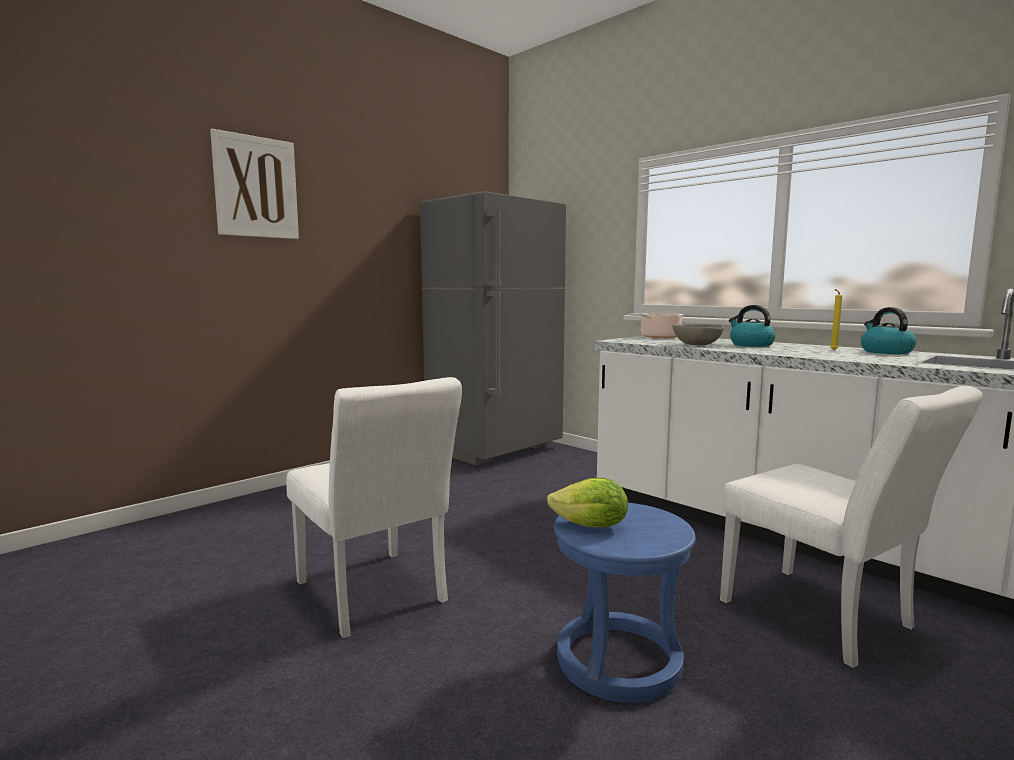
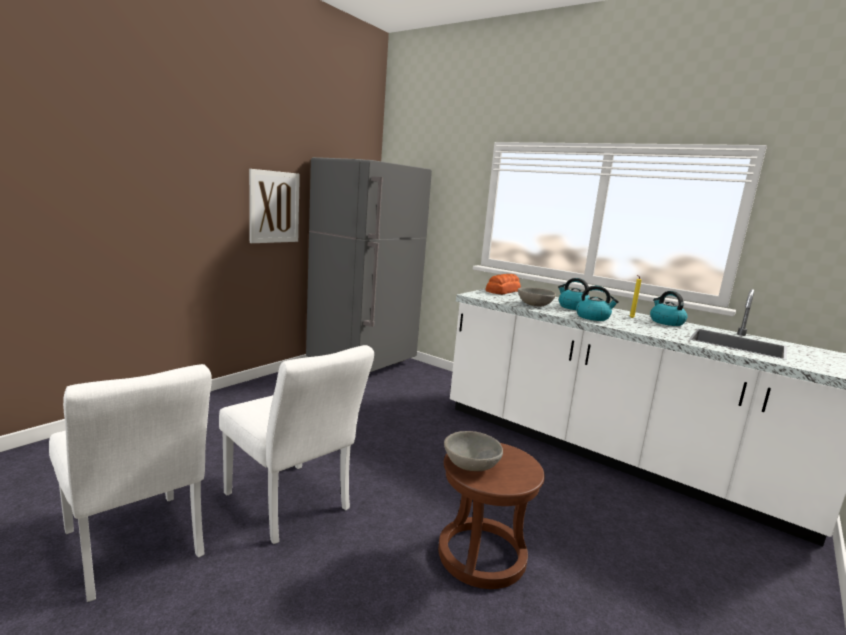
camera: 10 degrees left, 5 degrees up
(256, 187) = (172, 143): picture -> picture (274, 207)
(591, 526) = (471, 465): lettuce -> grey bowl
(619, 660) = (482, 555): blue stool -> brown stool
(658, 337) = (502, 291): cooking pot -> bread
(776, 351) = (593, 317): none -> kettle
(827, 620) = (617, 517): white chair -> white chair (137, 550)

